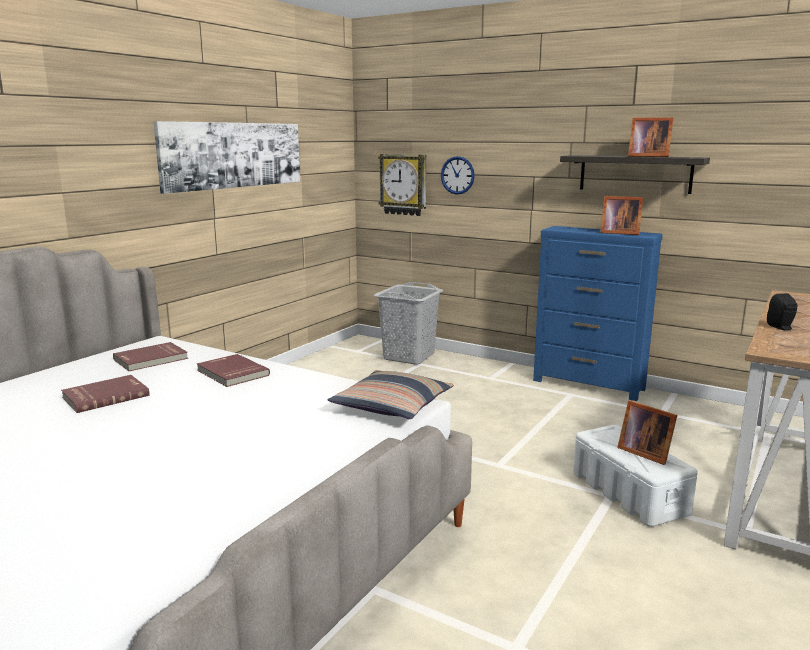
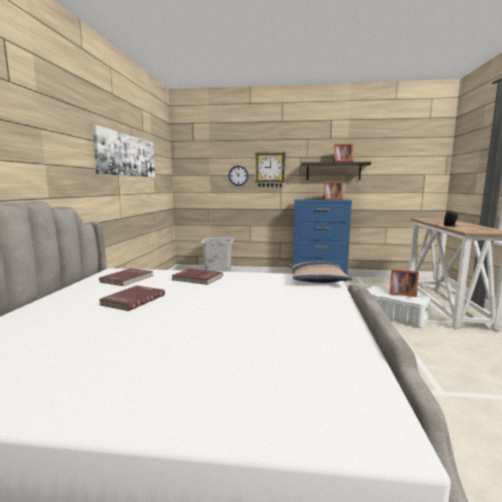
camera: 25 degrees left, 5 degrees down
(403, 184) = (205, 182): wall clock -> wall clock (270, 169)

